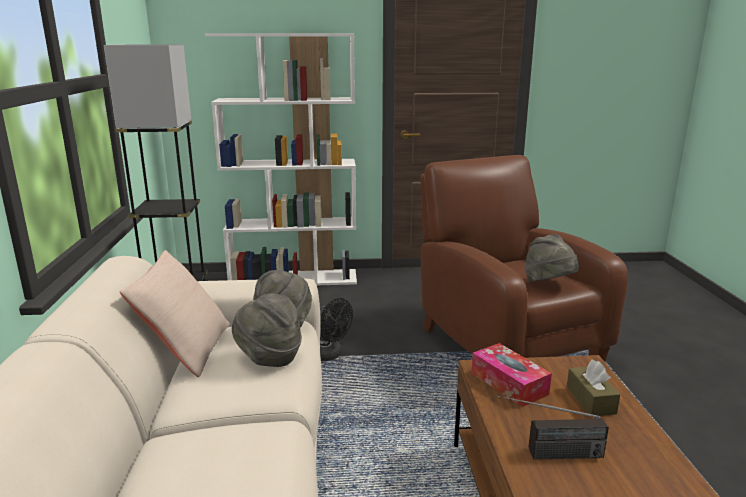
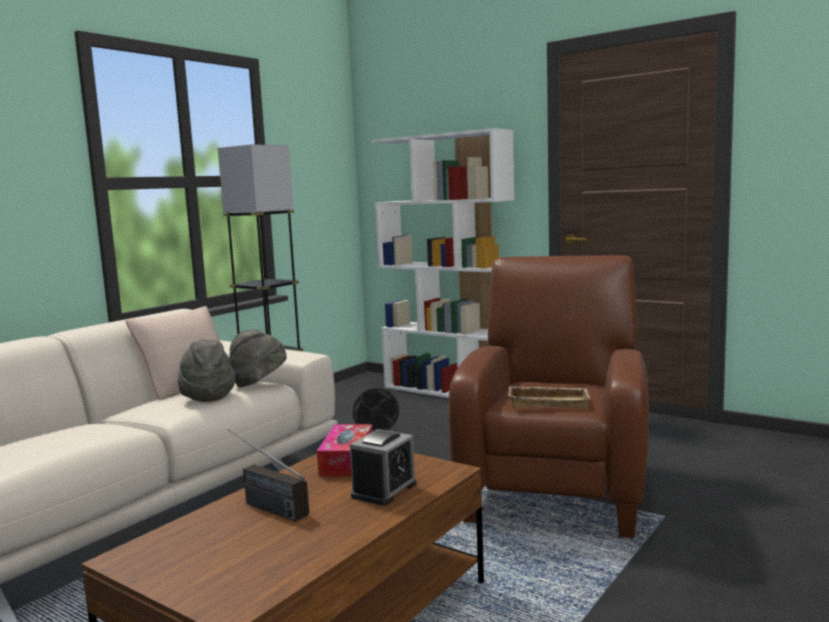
camera: 40 degrees right, 10 degrees down
(549, 284) = (549, 402): grey hat -> beige tray
(590, 400) = (384, 490): brown tissue box -> alarm clock

